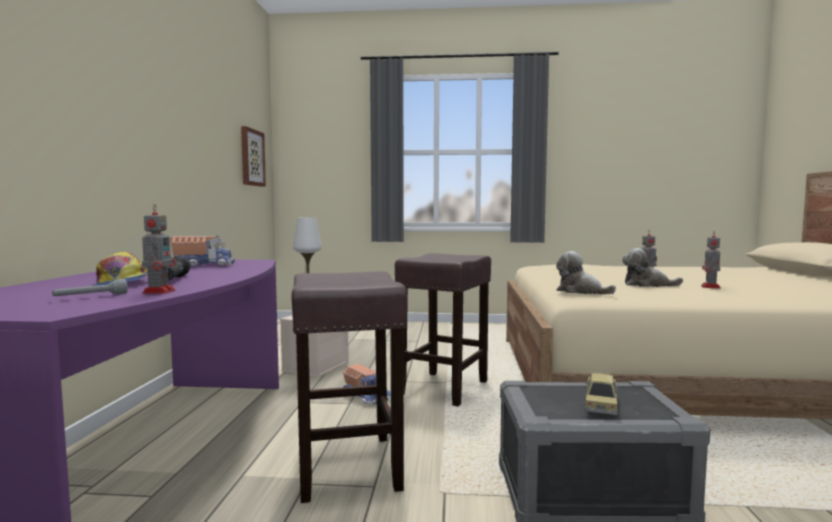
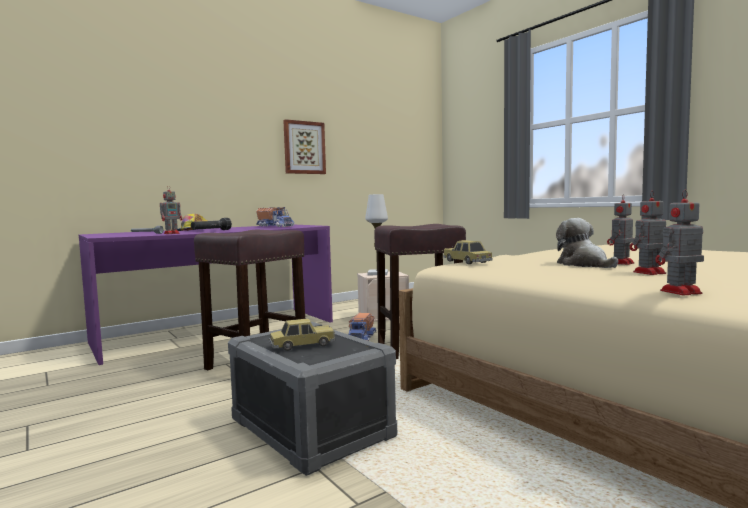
camera: 50 degrees right, 0 degrees up
(251, 157) = (405, 148): picture -> picture (304, 147)
(580, 291) = (467, 262): plush toy -> toy car
(793, 298) = (679, 292): none -> toy robot

